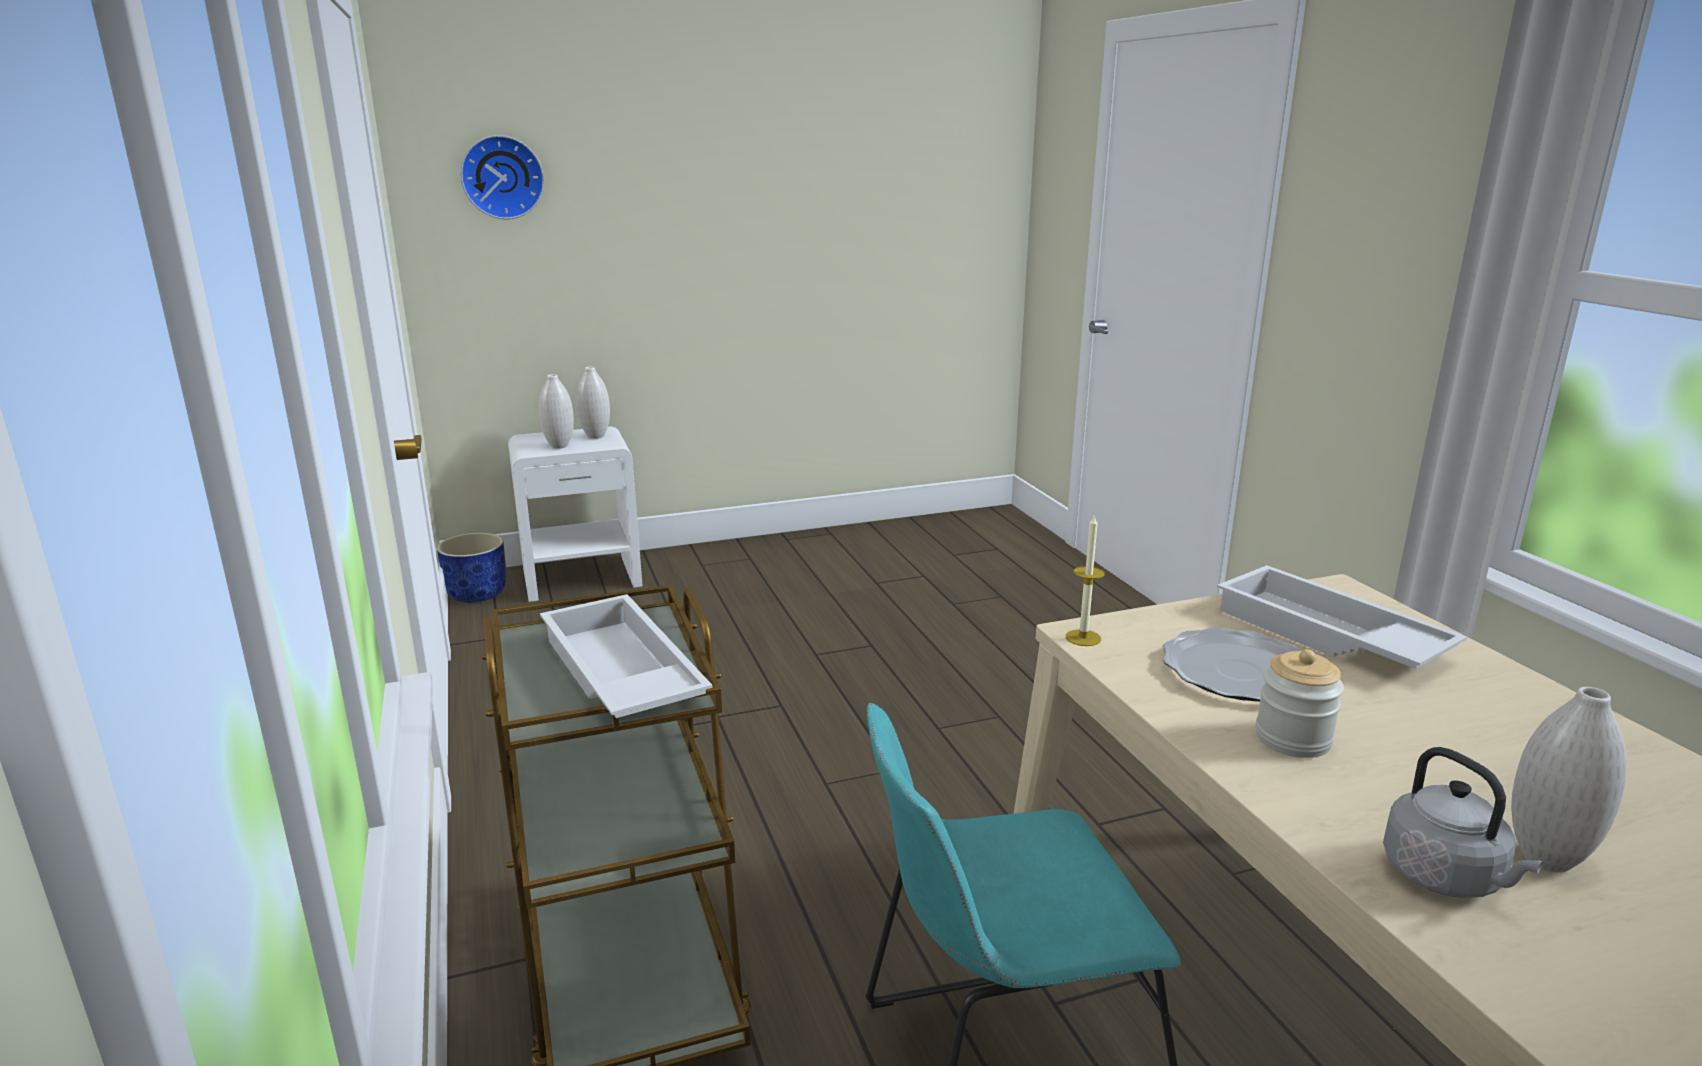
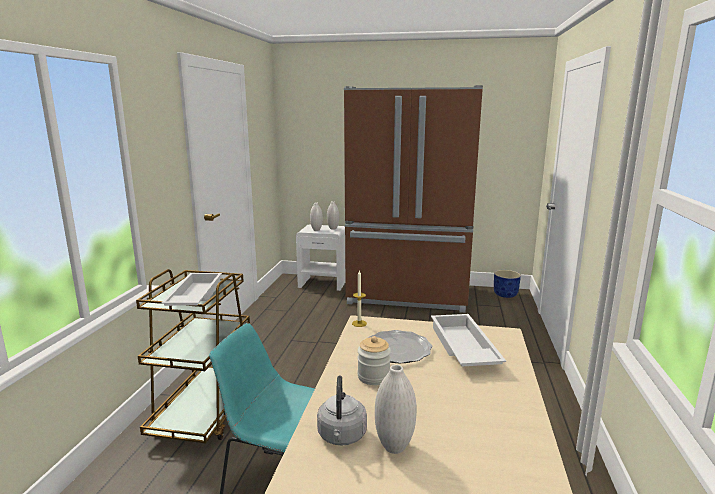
camera: 30 degrees right, 5 degrees down
(478, 594) = (284, 281): blue planter -> blue planter (505, 294)
(502, 177) = (313, 128): wall clock -> none
(804, 565) = (408, 295): none -> brown fridge

